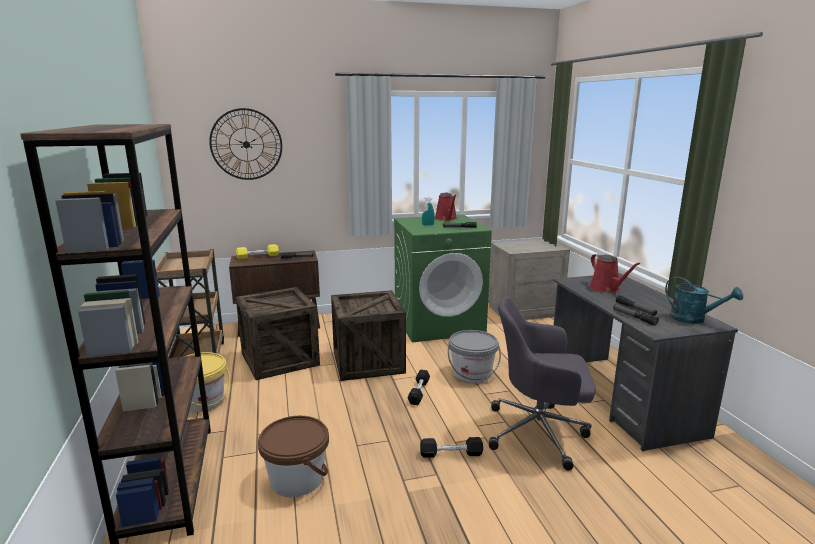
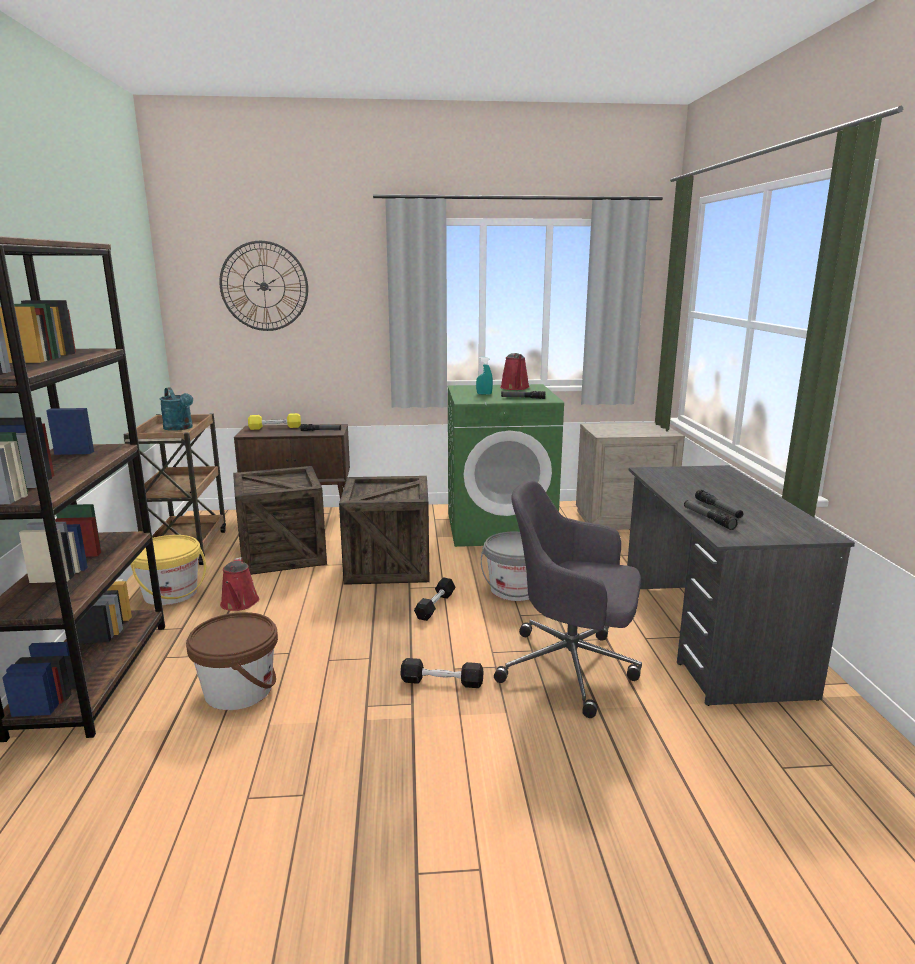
camera: 10 degrees right, 0 degrees up
(606, 288) = (695, 482): red watering can -> red watering can (239, 604)
(693, 319) = (795, 526): turquoise watering can -> turquoise watering can (180, 428)

